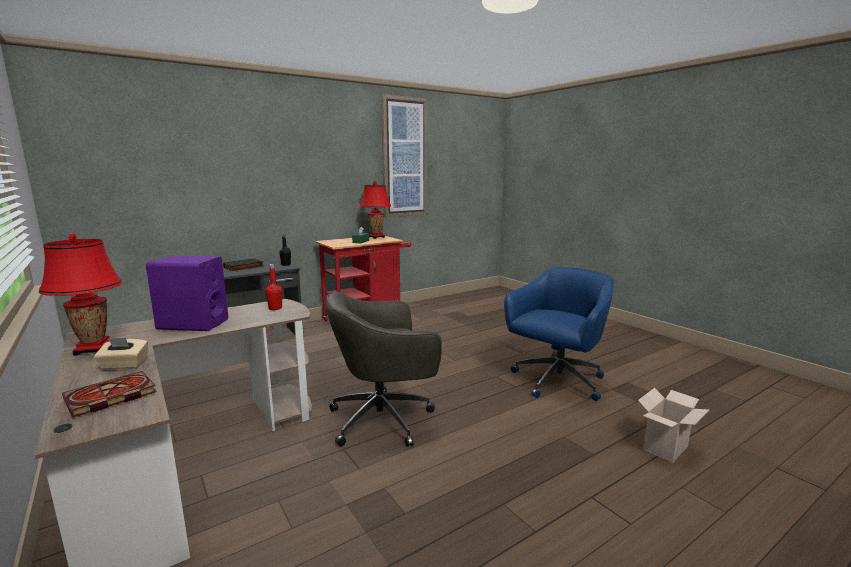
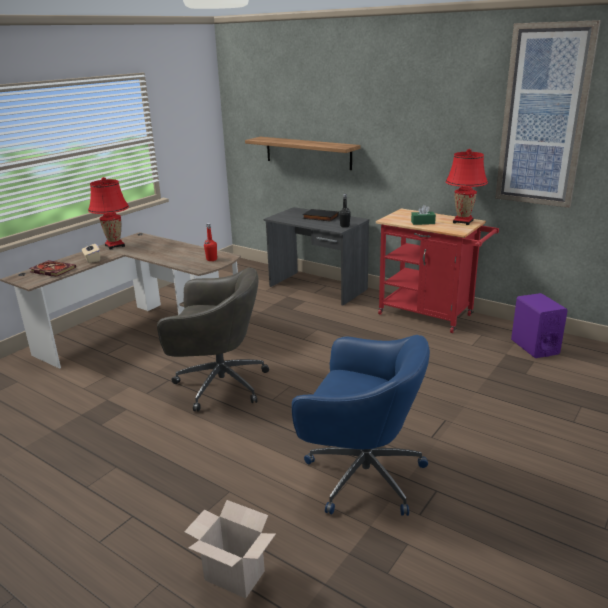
camera: 70 degrees right, 10 degrees up
(193, 324) = (164, 250): purple speaker -> purple speaker (534, 347)
(197, 206) = (308, 152): none -> shelf
(384, 419) = (218, 384): grey office chair -> grey office chair turned 135 degrees clockwise

